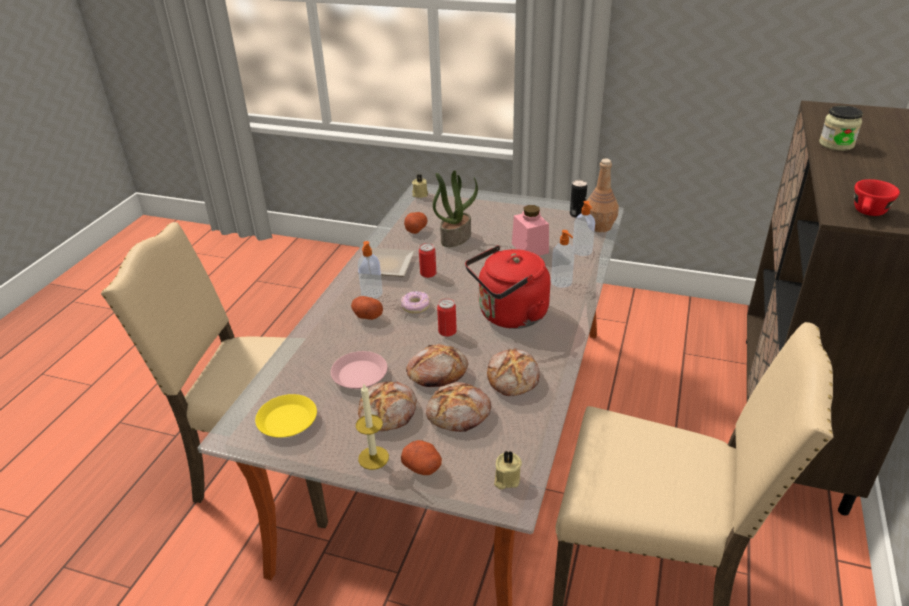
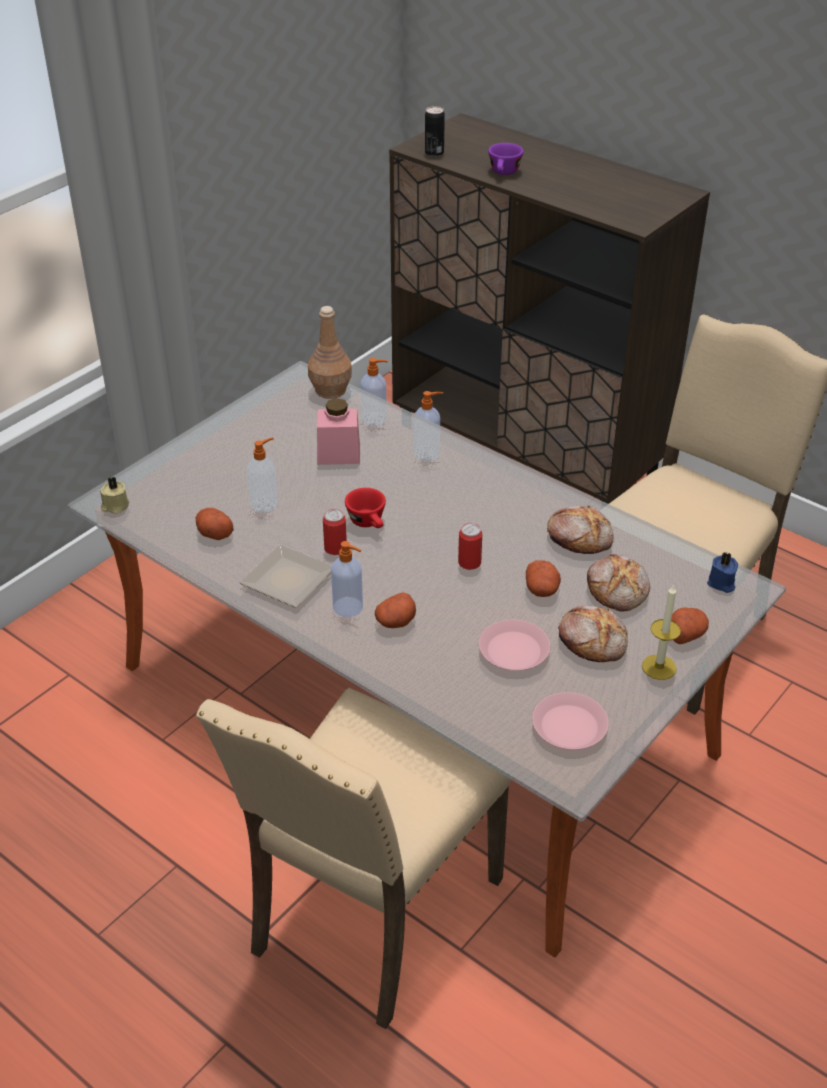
camera: 70 degrees left, 5 degrees up
(287, 421) = (570, 727): yellow plate -> pink plate
(415, 306) = (402, 576): donut -> none
(436, 373) = (542, 589): bread -> potato
(455, 237) = (265, 504): potted plant -> soap dispenser
(506, 479) = (721, 583): beige candle -> blue candle
(509, 315) = (467, 509): red kettle -> none
(577, 214) = (289, 396): can -> can (434, 153)
(836, 144) = (504, 173): jar -> purple cup
(868, 213) = (640, 212): red cup -> red cup (369, 523)

